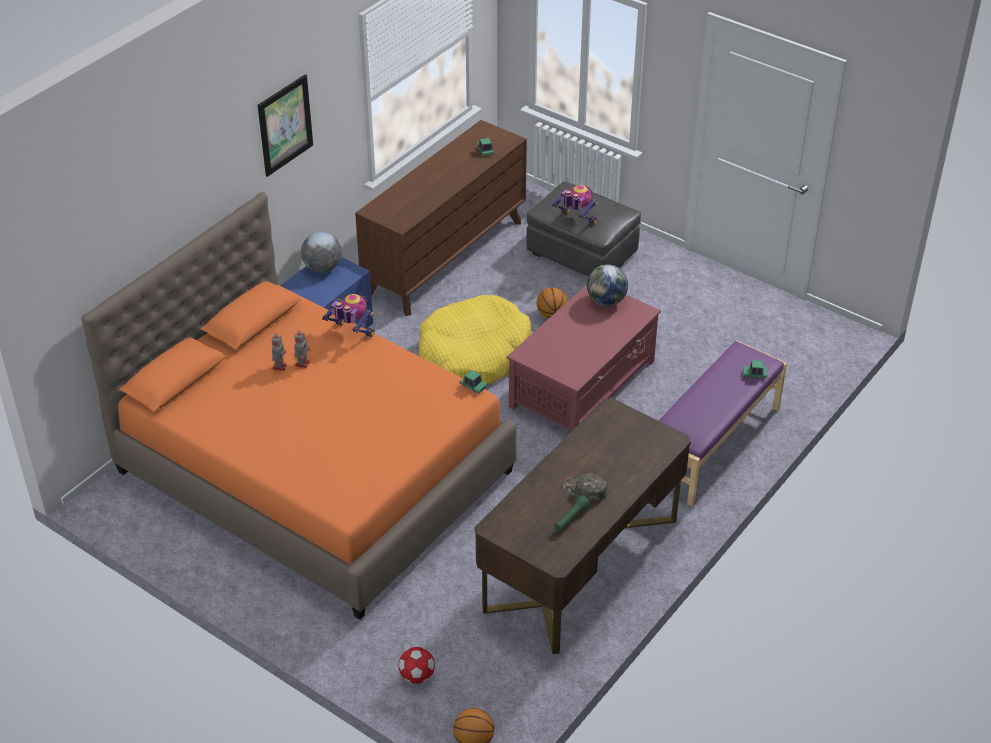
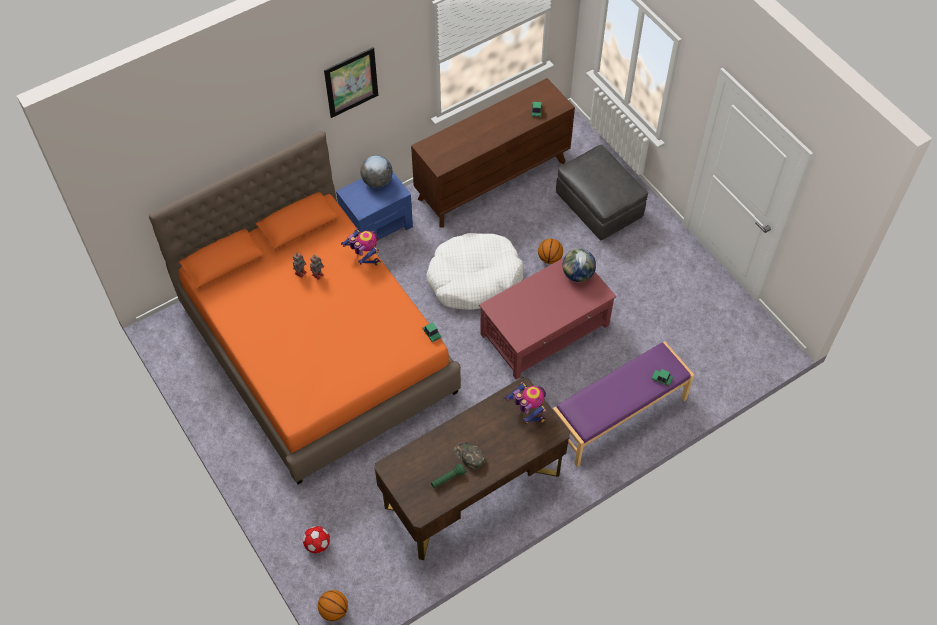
camera: 20 degrees right, 15 degrees up
(473, 355) = (474, 278): yellow dog bed -> white dog bed
(576, 220) = (591, 187): toy robot -> toy robot (527, 411)

